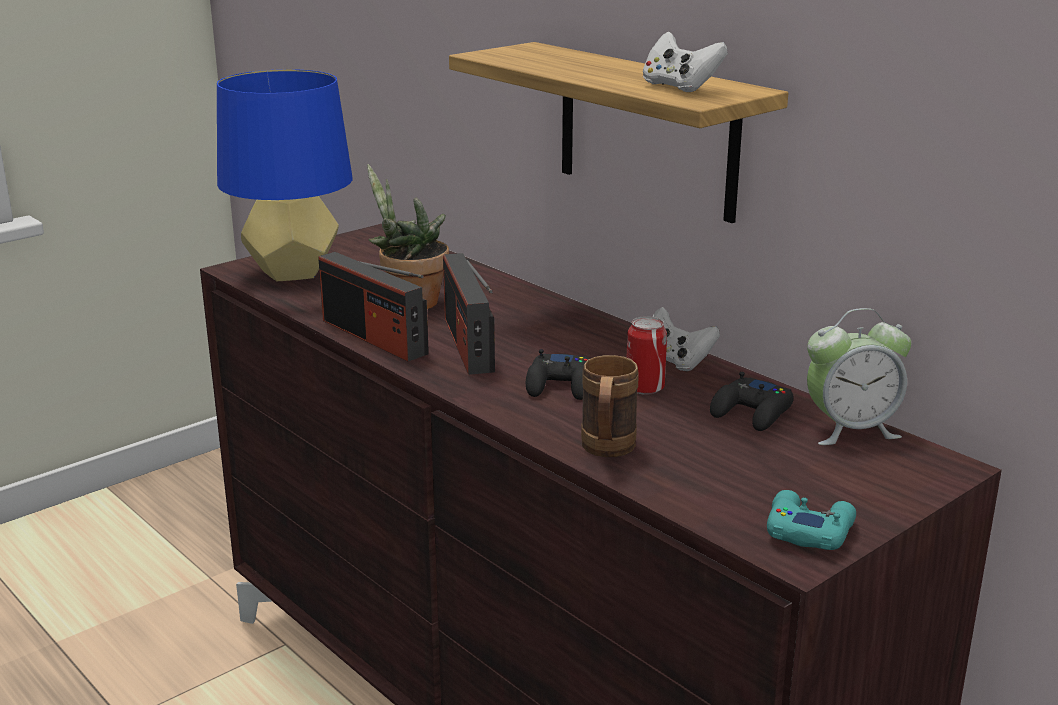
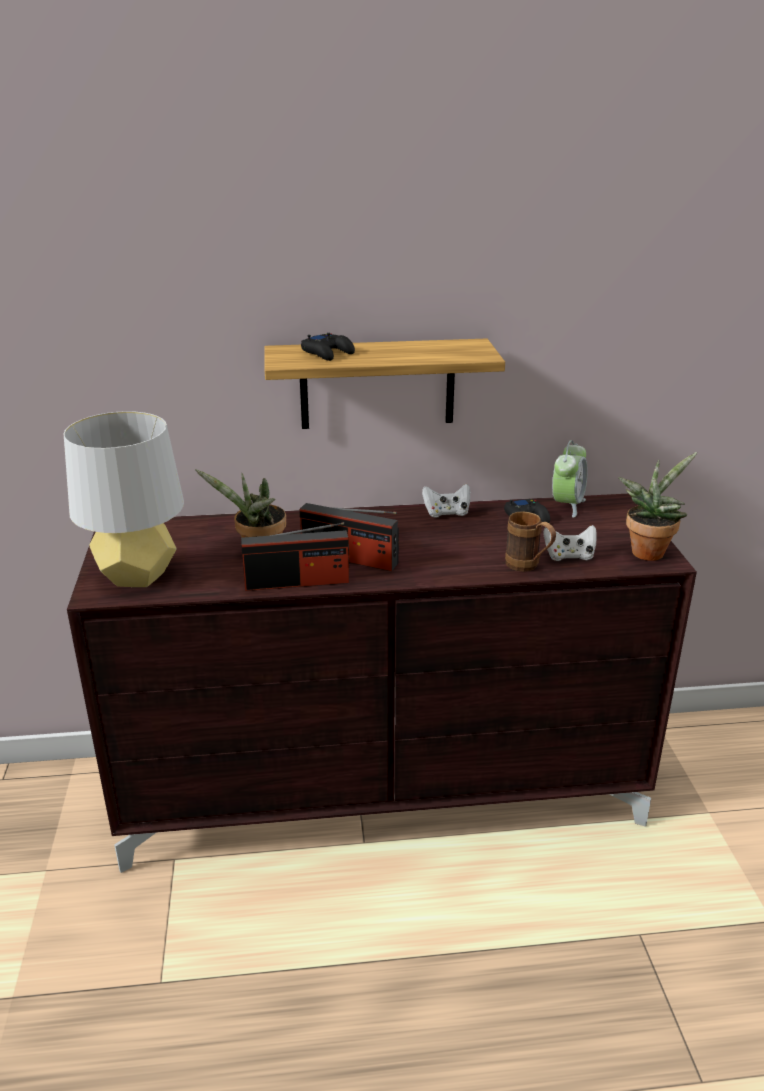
camera: 55 degrees left, 5 degrees up
(292, 271) = (138, 576): blue table lamp -> grey table lamp
(561, 385) = (439, 551): black game controller -> black game controller (328, 353)
(645, 388) = (469, 532): can -> none
(679, 87) = (449, 351): white game controller -> white game controller (569, 556)
(808, 530) = (648, 550): turquoise game controller -> potted plant

